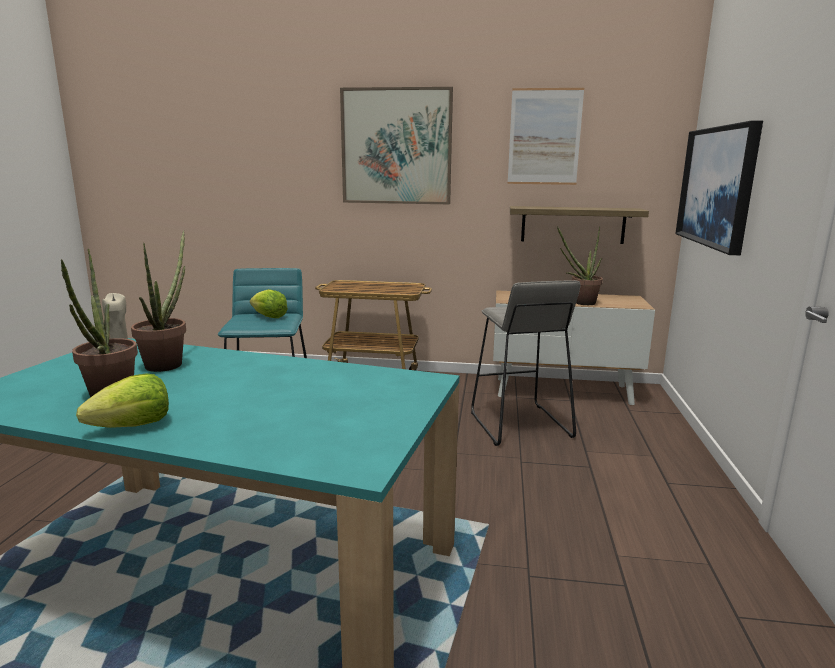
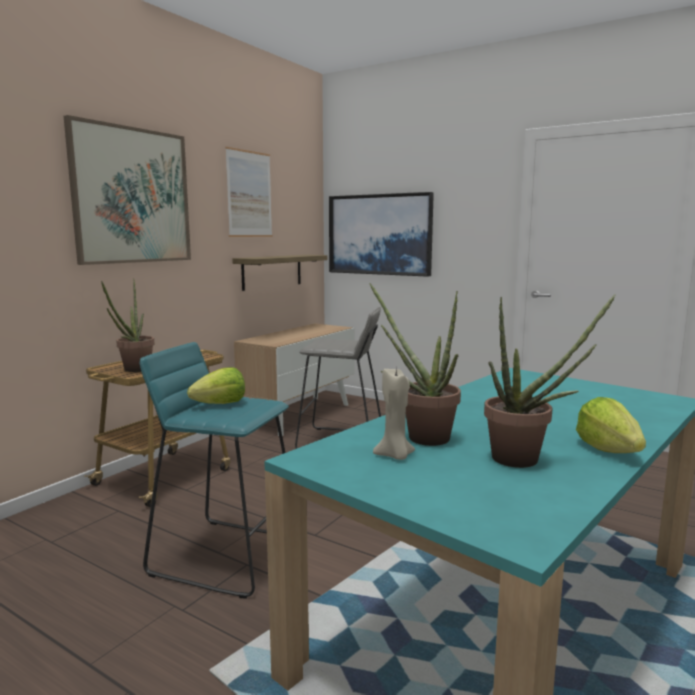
camera: 65 degrees left, 5 degrees down
(580, 303) = (313, 334): potted plant -> potted plant (134, 370)

